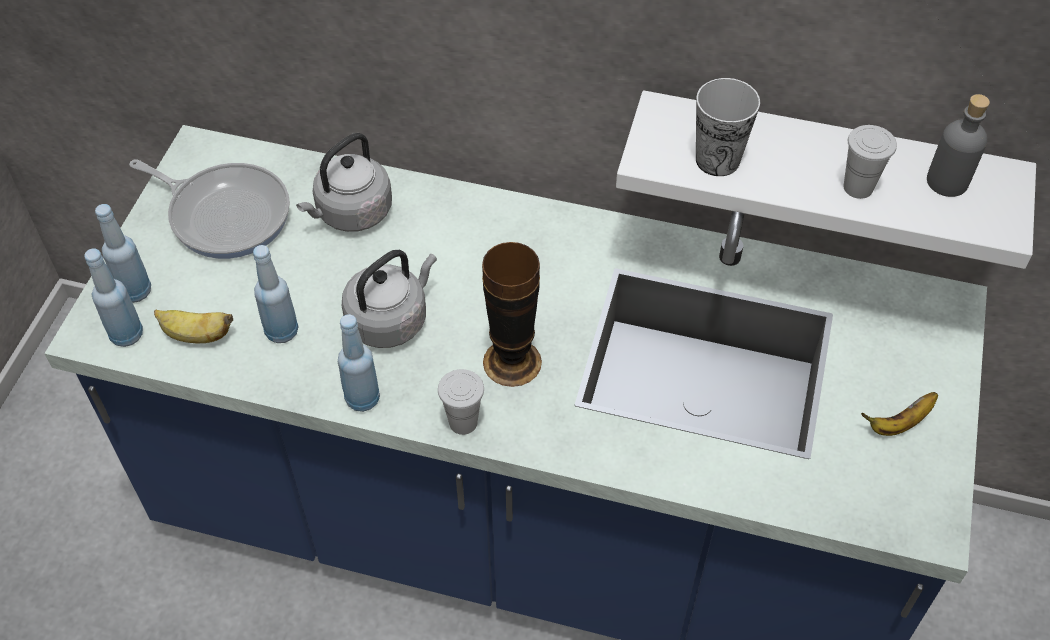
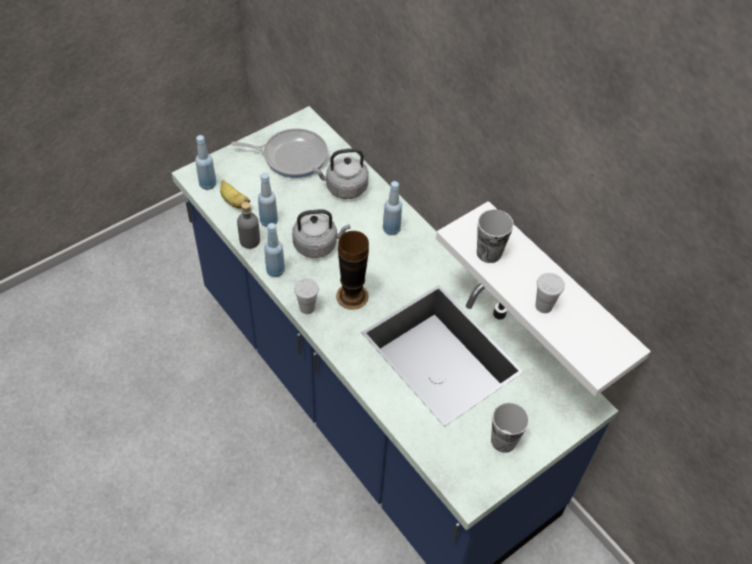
camera: 35 degrees right, 0 degrees up
(135, 292) = (226, 168): blue bottle -> blue bottle (391, 229)
(225, 214) = (291, 156): frying pan -> frying pan turned 60 degrees counterclockwise
(899, 423) = (503, 441): banana -> cup
(947, 181) = (592, 331): grey bottle -> grey bottle (250, 241)

